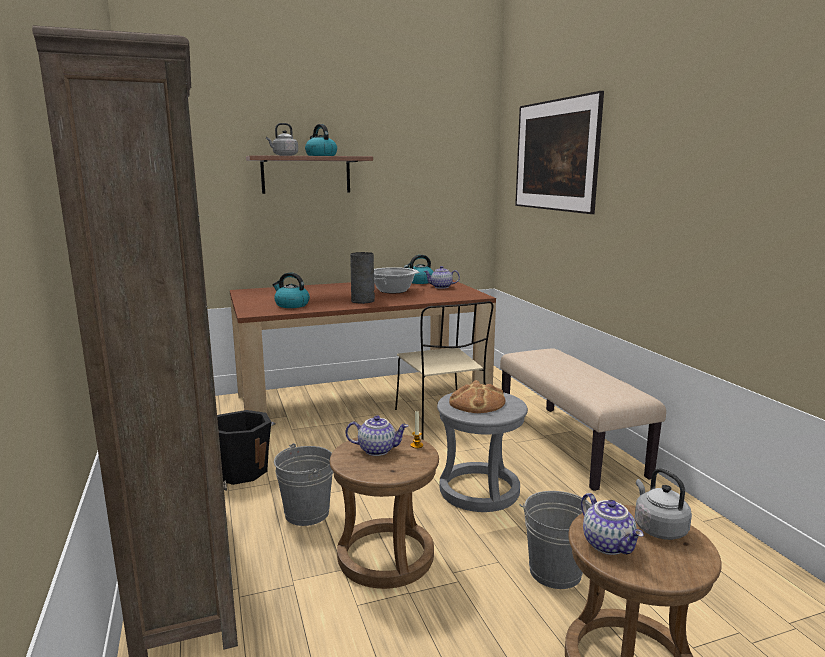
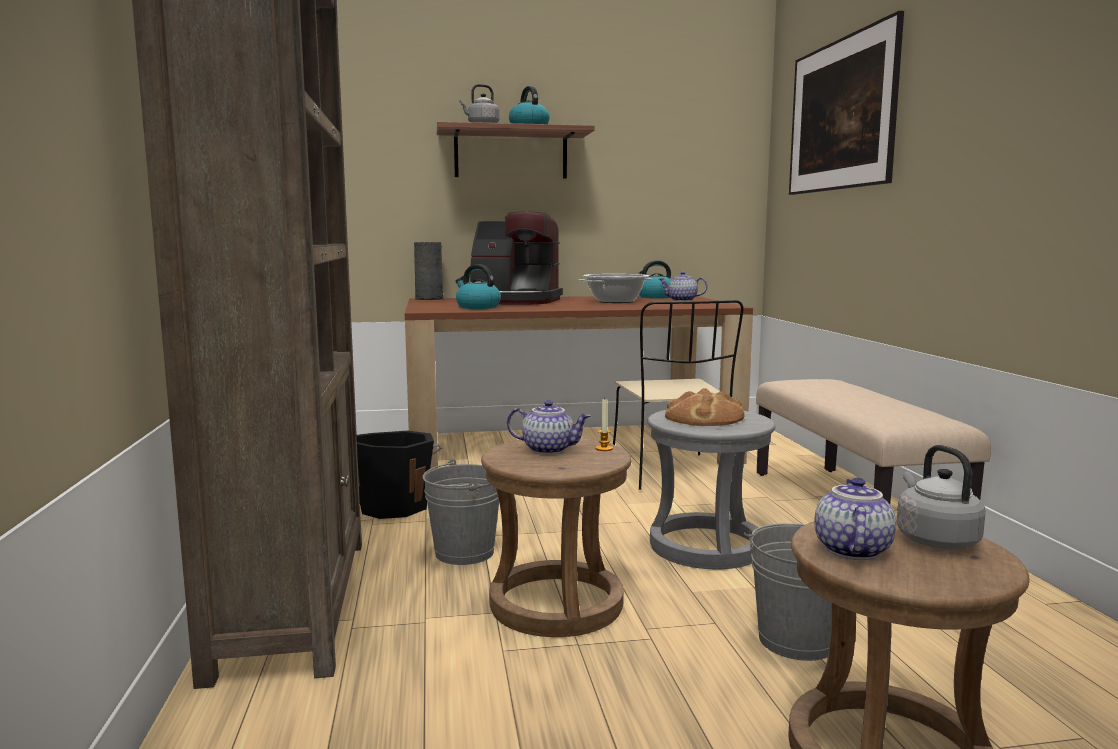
camera: 10 degrees right, 5 degrees down
(315, 293) = (514, 301): none -> coffee machine
(363, 301) = (571, 306): grey vase -> grey vase (430, 299)
(609, 545) = (850, 549): teapot -> teapot turned 150 degrees counterclockwise

